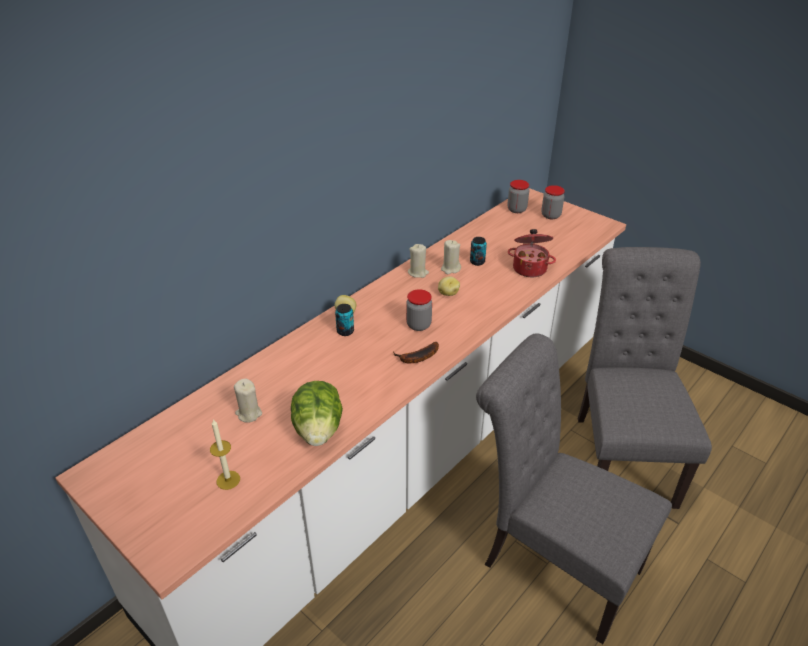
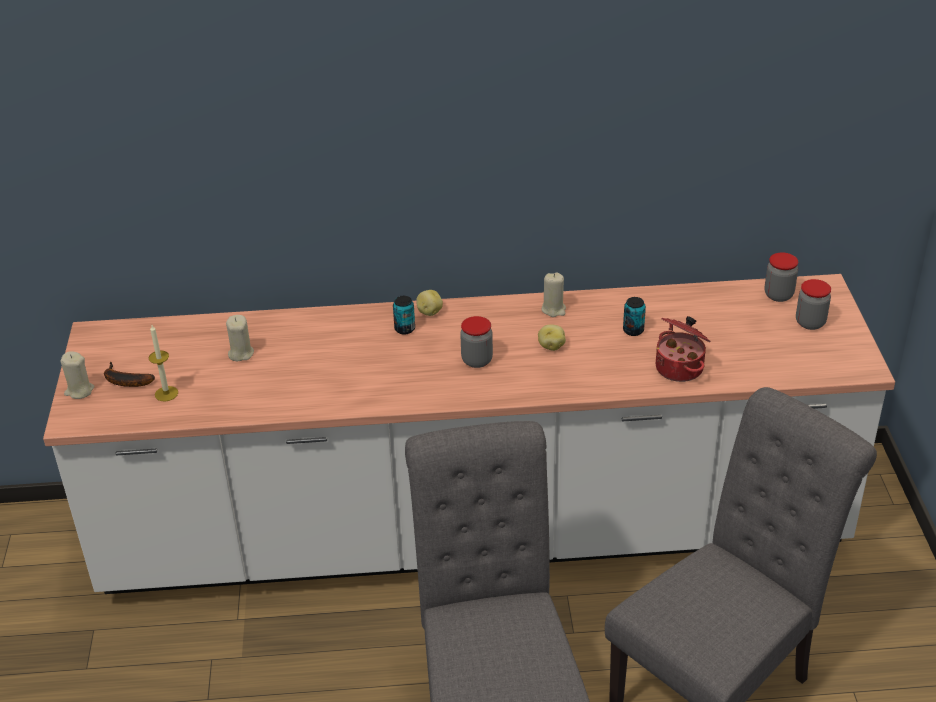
camera: 45 degrees right, 0 degrees up
(318, 430) = (271, 398): lettuce -> none
(417, 358) = (431, 388): banana -> banana (124, 381)
(450, 269) = (593, 323): beige candle -> beige candle (79, 391)

